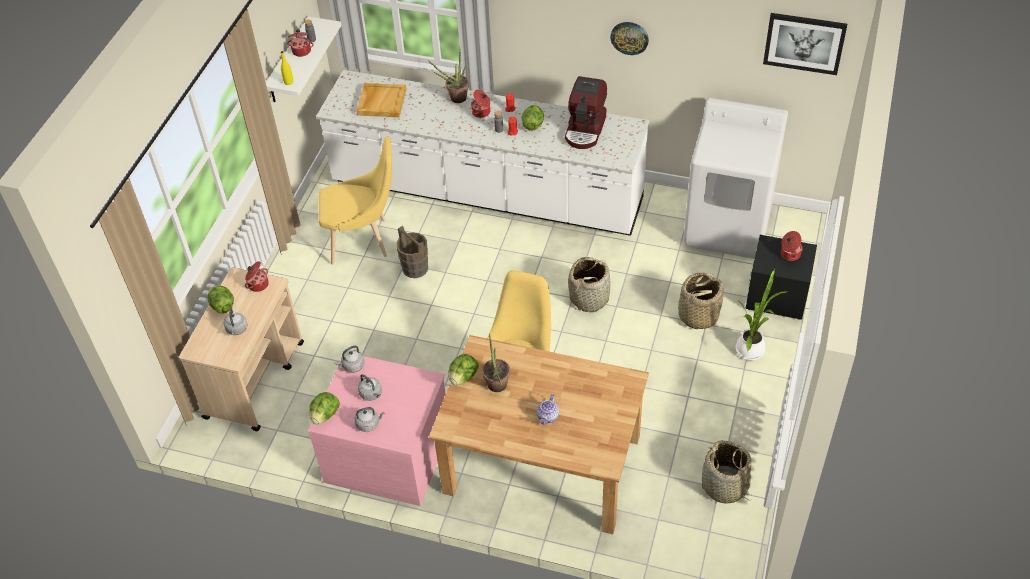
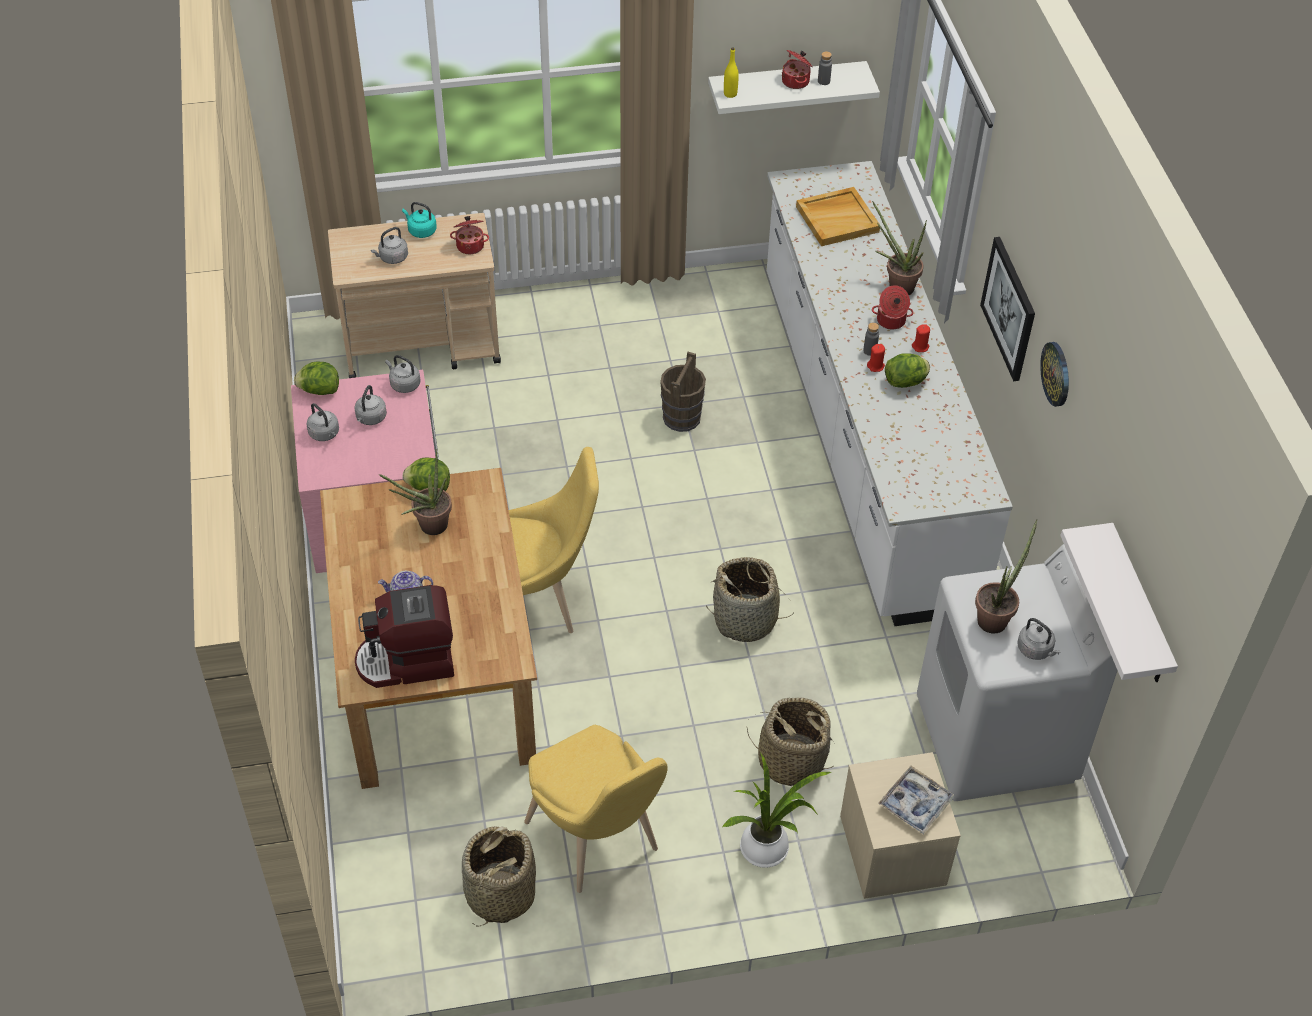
camera: 60 degrees right, 0 degrees up
(222, 306) = (421, 231): lettuce -> turquoise kettle
(364, 240) = (696, 350): yellow chair -> yellow chair (598, 842)
(585, 129) = (937, 442): coffee machine -> coffee machine (408, 662)
(731, 151) = (995, 617): none -> potted plant
(760, 145) = (1036, 650): none -> grey kettle
(777, 296) = (892, 851): black nightstand -> beige nightstand
(783, 84) = (1138, 608): none -> white shelf
(789, 254) = (915, 804): cooking pot -> tray
(804, 43) = (1168, 567): picture -> picture (1009, 308)

